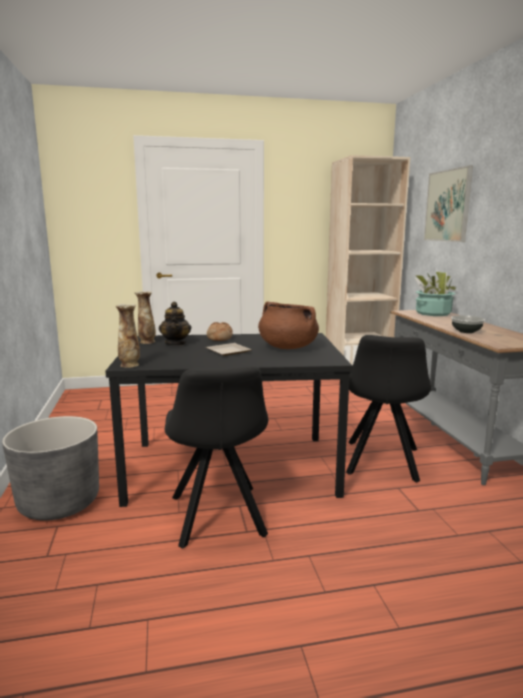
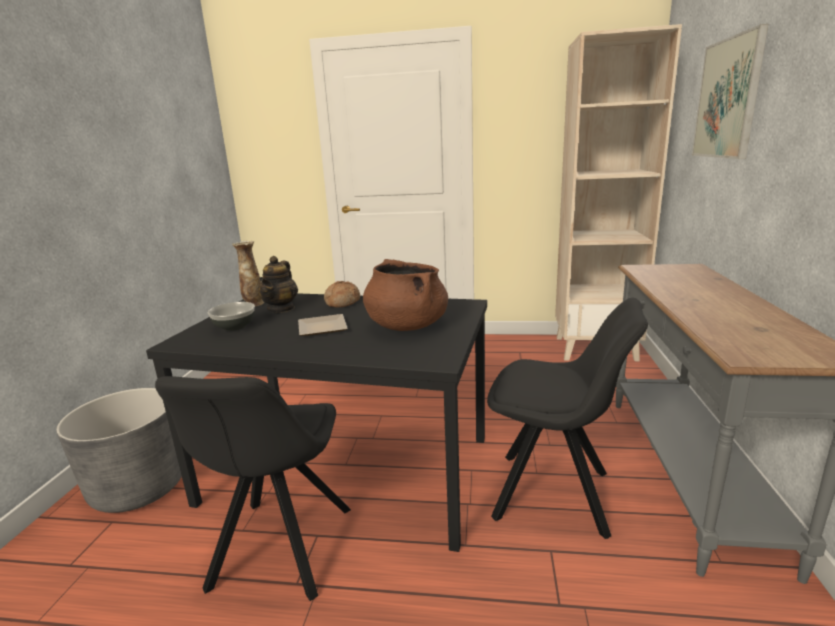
camera: 20 degrees right, 5 degrees up
(129, 365) = (181, 343): vase -> none
(382, 461) = (553, 494): black chair -> black chair turned 105 degrees counterclockwise
(433, 313) = (682, 273): potted plant -> none
(466, 331) = (703, 317): bowl -> bowl (234, 327)

